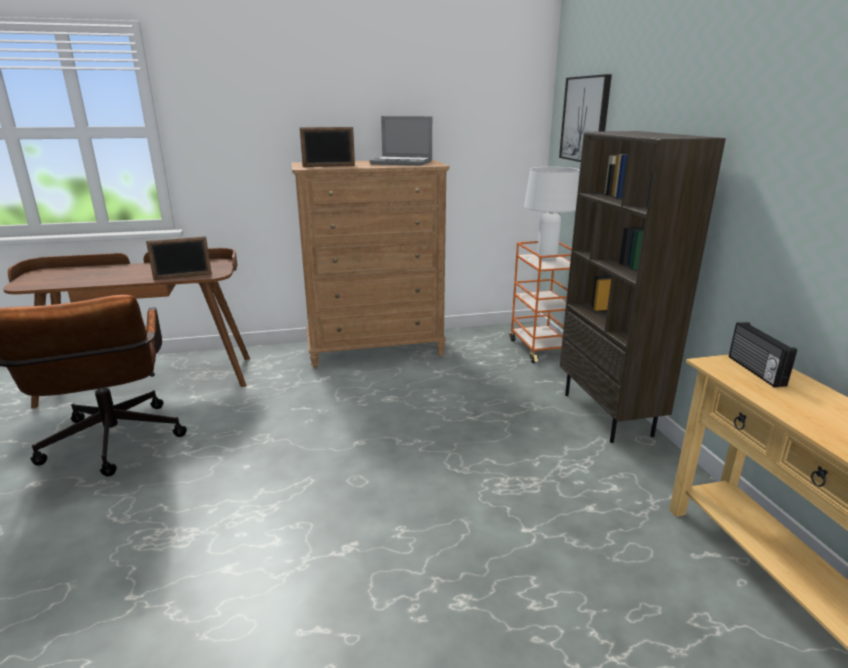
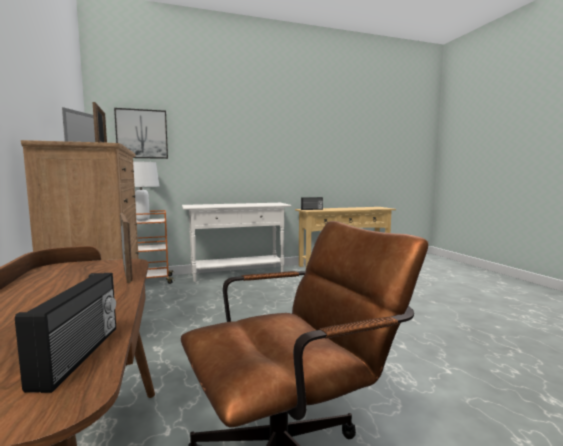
camera: 95 degrees left, 15 degrees down
(53, 284) = (80, 355): none -> radio
(608, 414) = (238, 273): brown bookcase -> white console table

